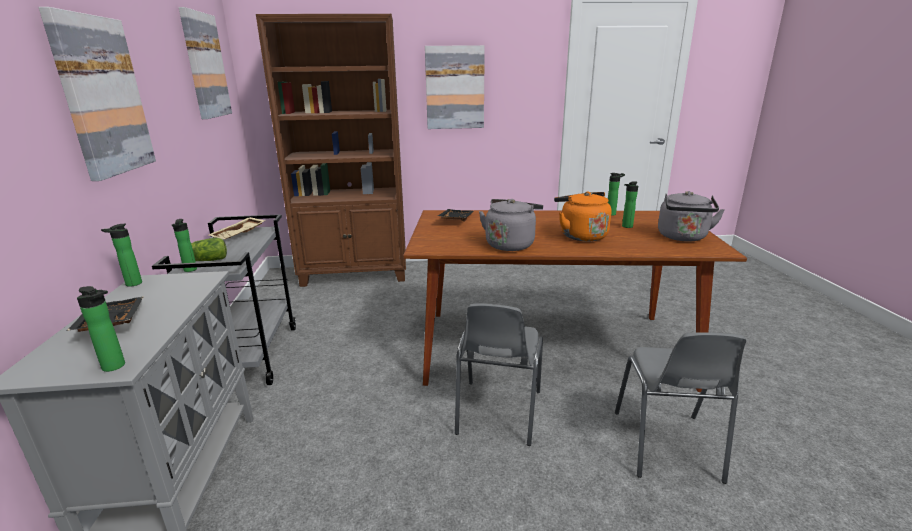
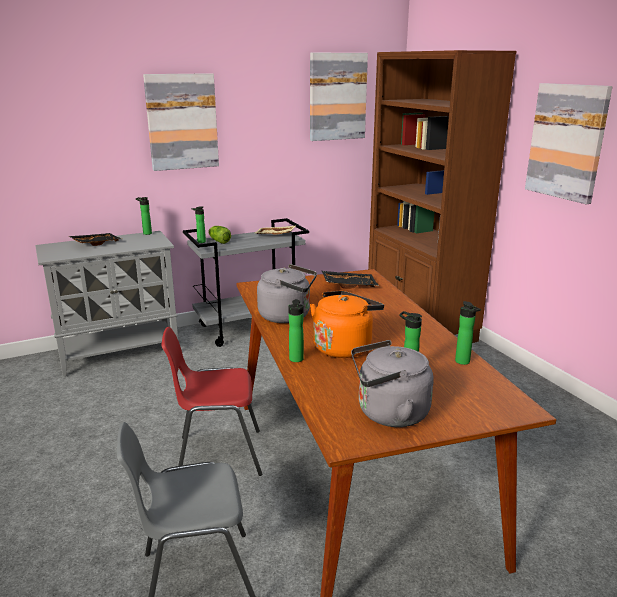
camera: 70 degrees right, 0 degrees up
(116, 367) = (50, 256): bottle -> bottle (296, 360)
(497, 413) = (217, 455): grey chair -> red chair

